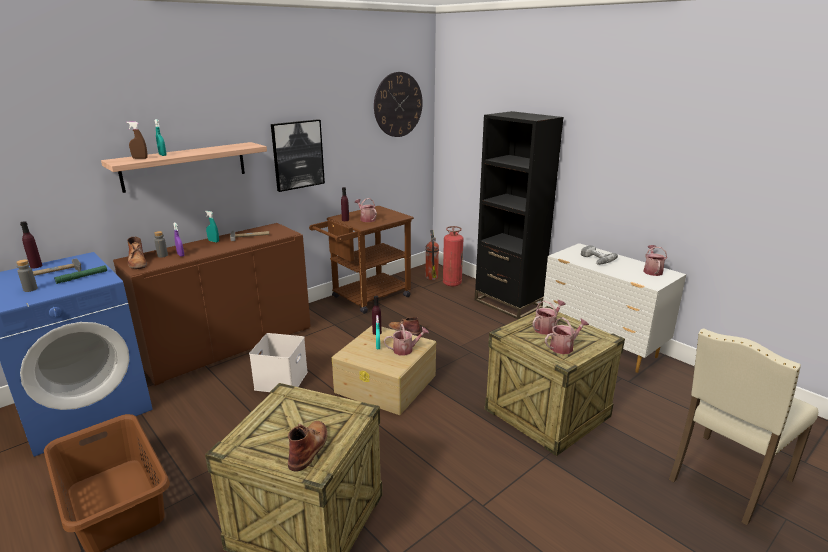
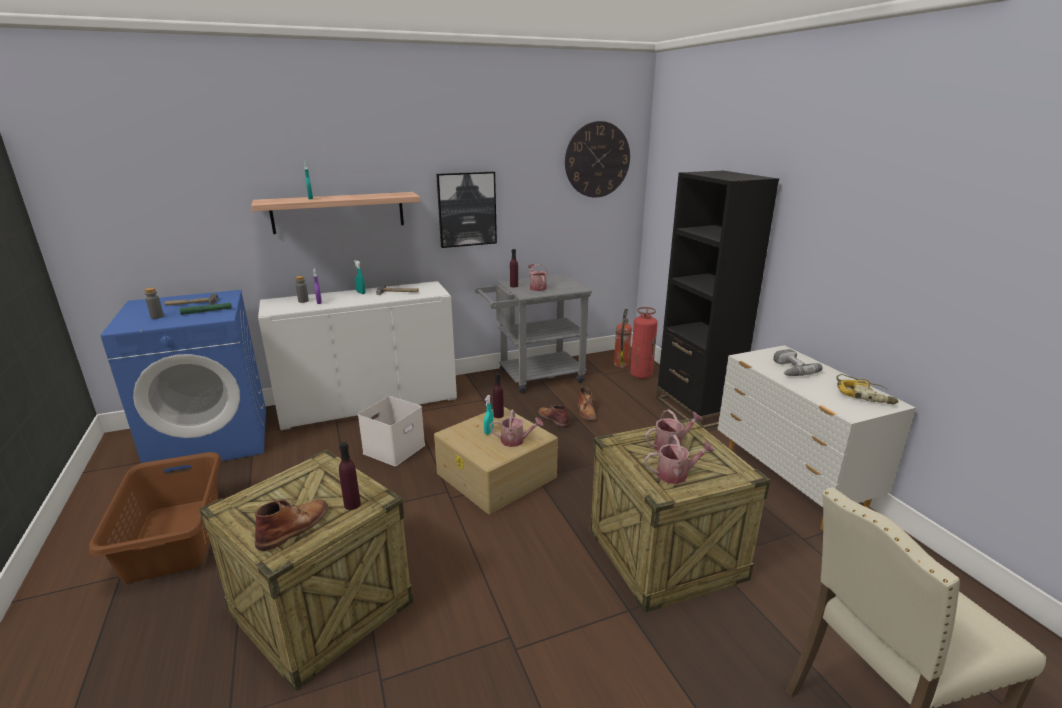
camera: 20 degrees right, 0 degrees up
(36, 266) = (184, 297): purple bottle -> purple bottle (352, 504)
(137, 262) = (276, 304): brown boot -> brown boot (586, 412)
(140, 158) = (286, 200): brown spray bottle -> none
(229, 345) = (369, 403): brown cabinet -> white cabinet
(366, 298) = (533, 377): brown cart -> grey cart
(652, 271) = (864, 395): watering can -> power drill

